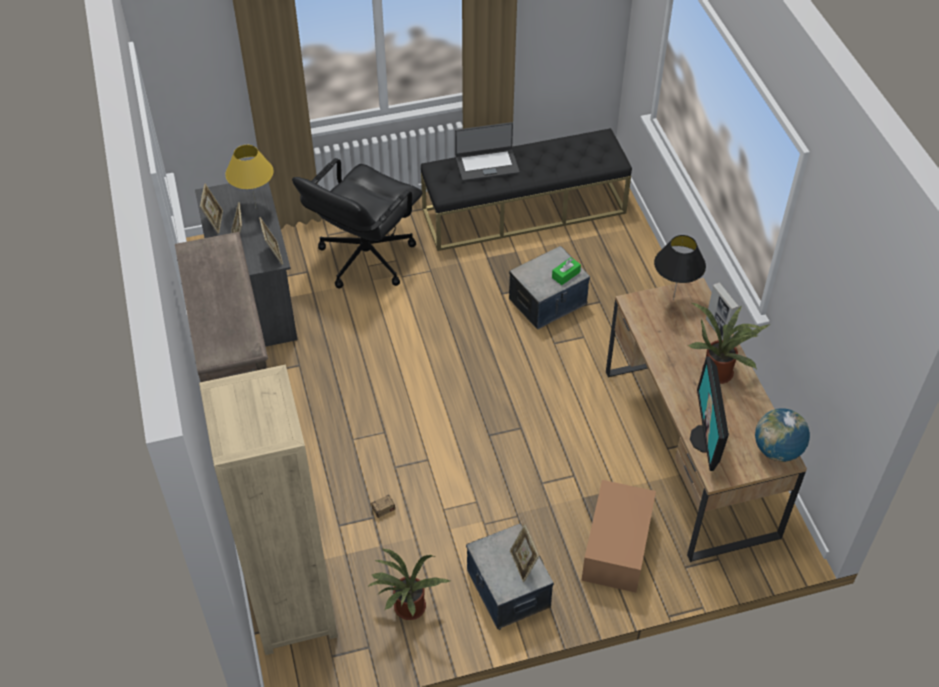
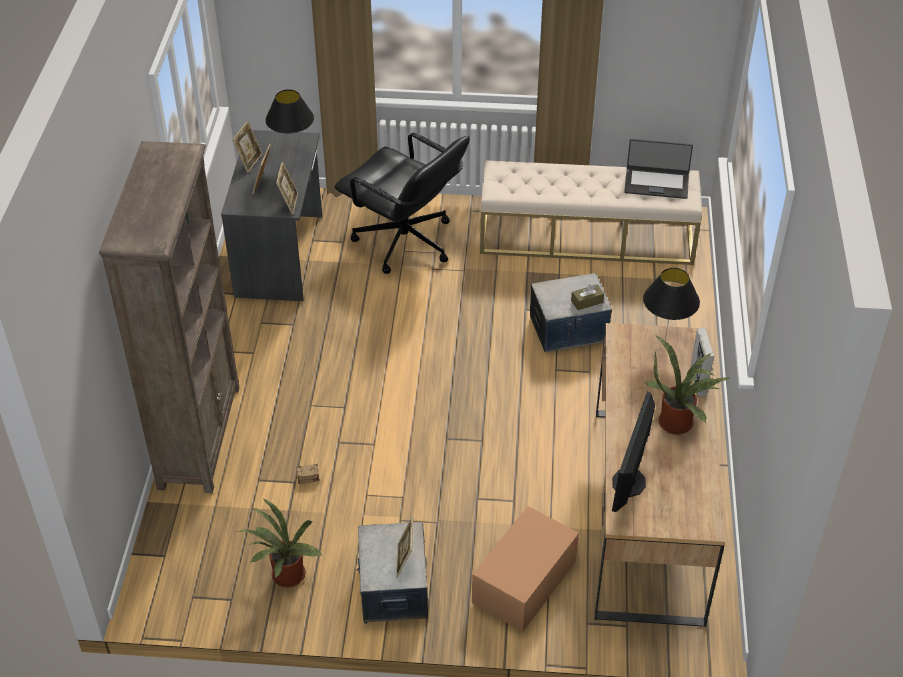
camera: 20 degrees right, 5 degrees down
(256, 208) = (294, 159): yellow table lamp -> black table lamp
(293, 608) = (178, 542): beige bookcase -> none
(365, 258) = (405, 243): black office chair -> black office chair turned 105 degrees counterclockwise
(487, 164) = (550, 176): laptop -> laptop (656, 183)
(524, 211) = (587, 237): black bench -> beige bench
(566, 275) = (587, 301): green tissue box -> brown tissue box
(777, 450) = (701, 515): globe -> none

